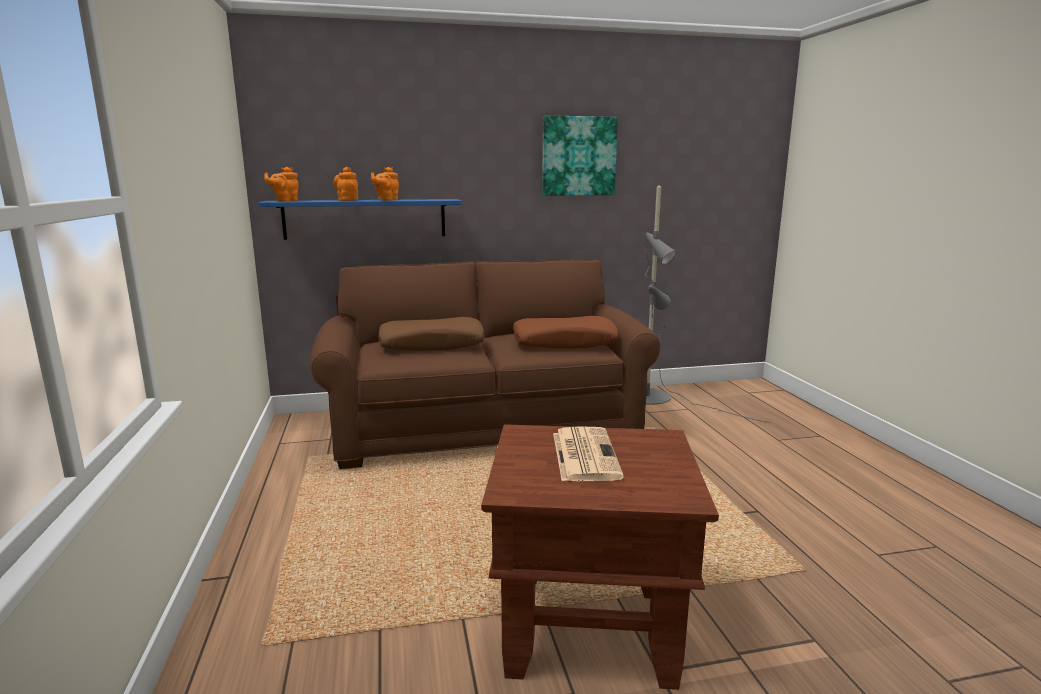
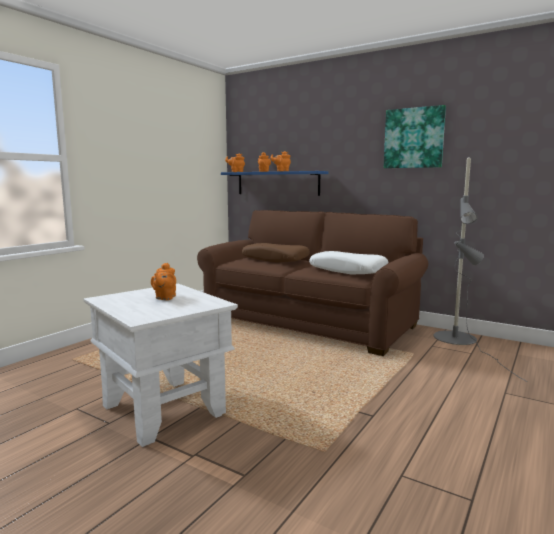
camera: 45 degrees right, 5 degrees down
(564, 343) = (348, 270): brown pillow -> white pillow
(584, 454) = (165, 298): newspaper -> orange teapot
(588, 627) = (163, 409): brown side table -> white side table

